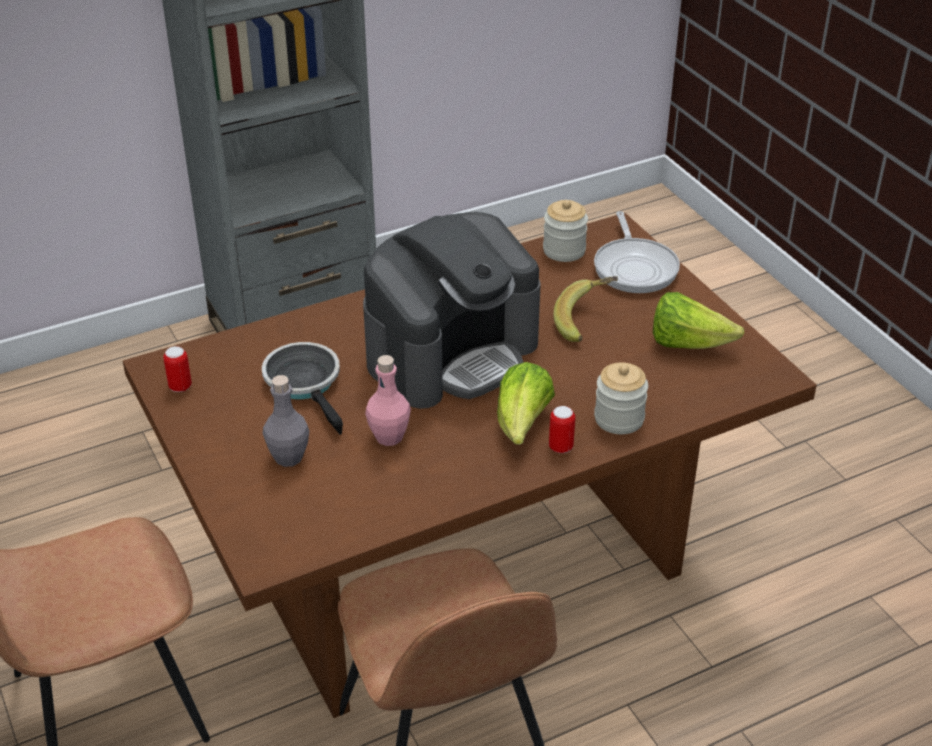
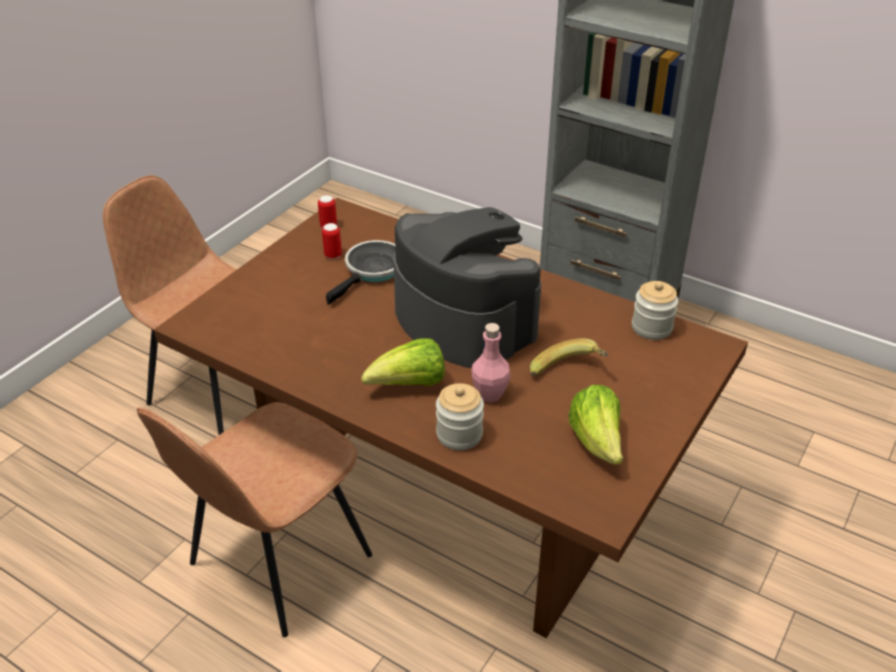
camera: 60 degrees right, 0 degrees up
(288, 457) = (293, 294): grey bottle -> none
(389, 436) = (346, 327): pink bottle -> pink bottle (490, 394)
(452, 353) = (463, 320): coffee machine -> coffee machine turned 150 degrees counterclockwise
(560, 447) = (398, 414): can -> can (333, 255)
(635, 267) = (672, 374): frying pan -> none

